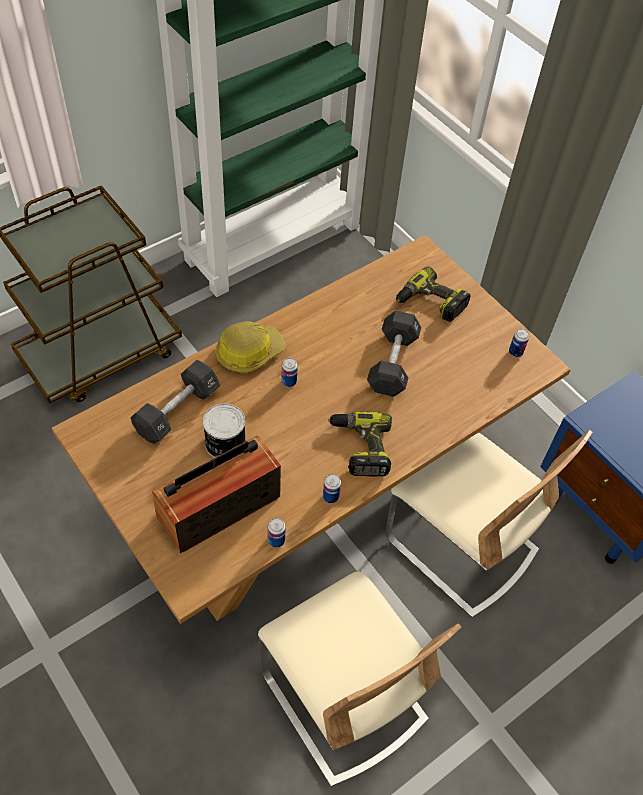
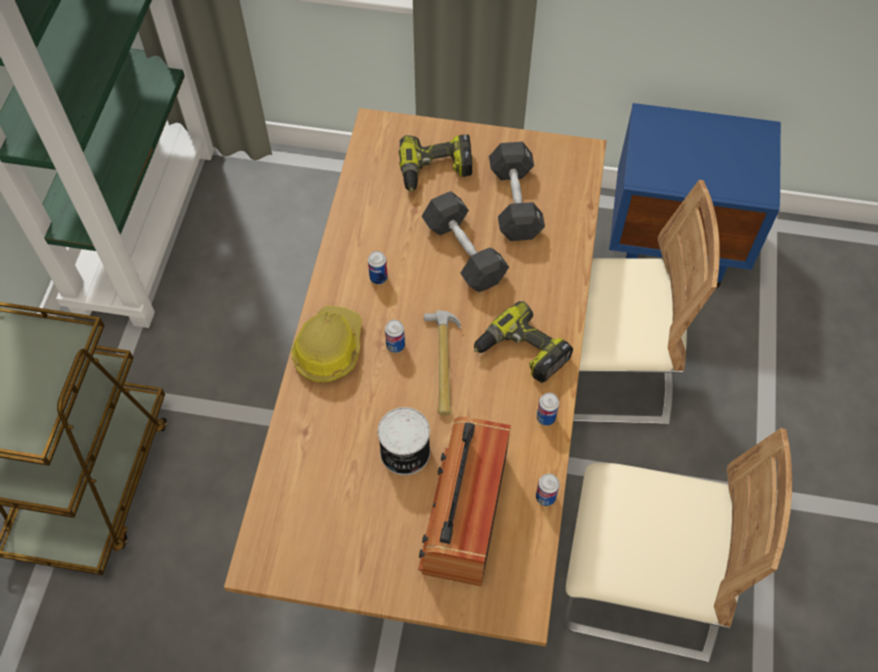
camera: 40 degrees left, 5 degrees up
(177, 411) = (327, 462): black dumbbell -> black dumbbell (515, 202)
(304, 414) = (443, 364): none -> hammer
(515, 352) = (550, 159): can -> can (378, 278)

